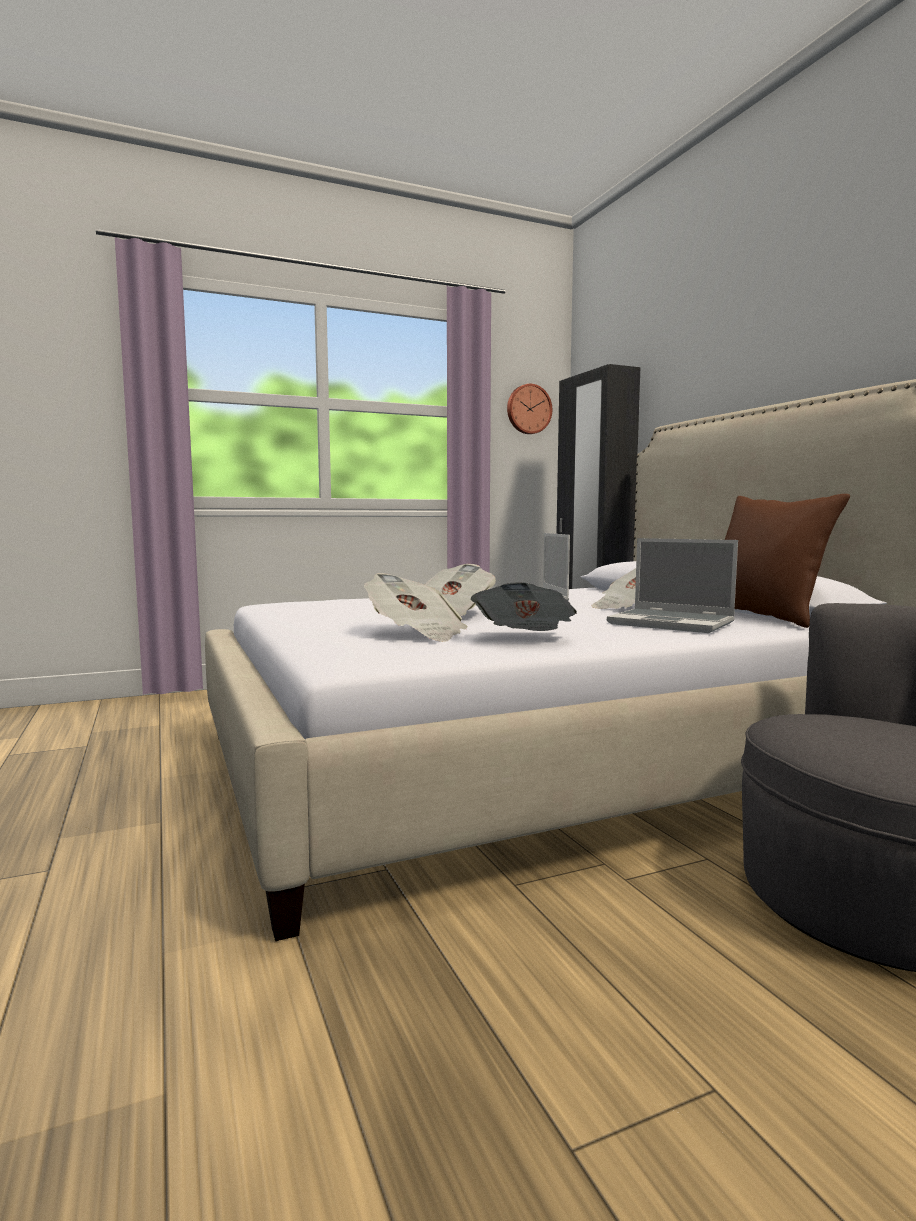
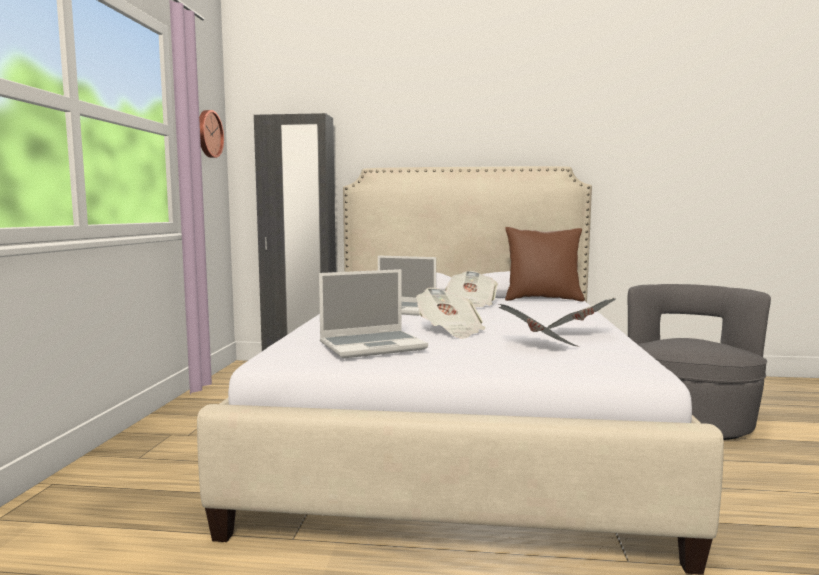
camera: 60 degrees left, 0 degrees up
(673, 623) = (547, 310): laptop -> laptop (373, 346)

